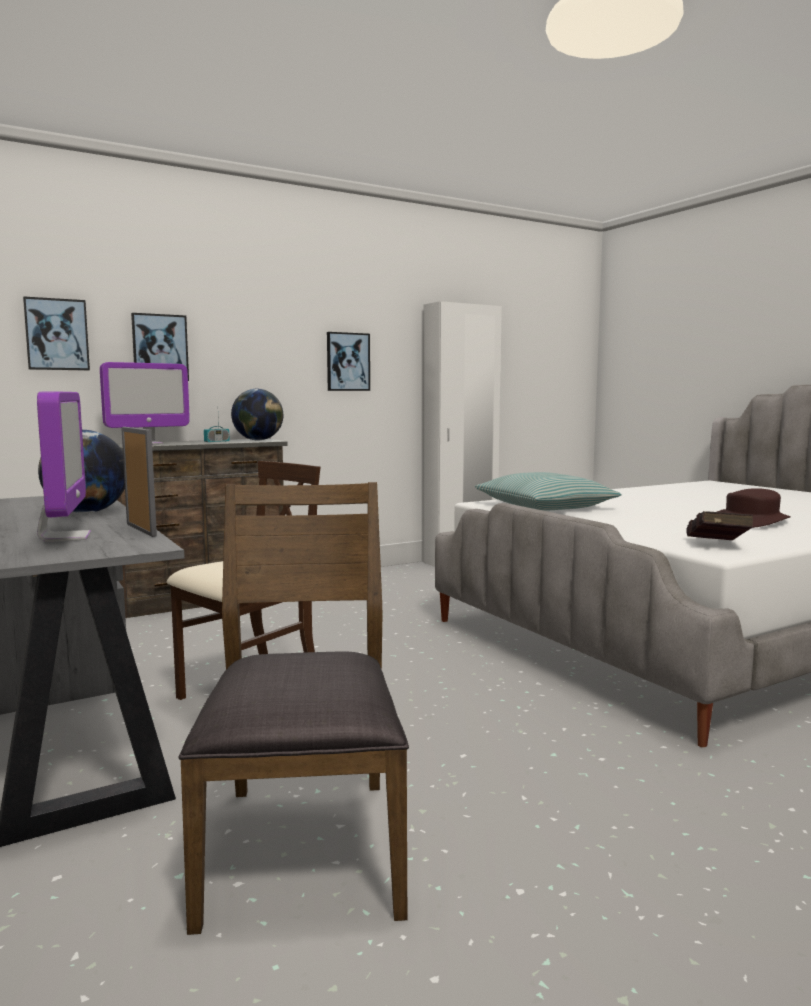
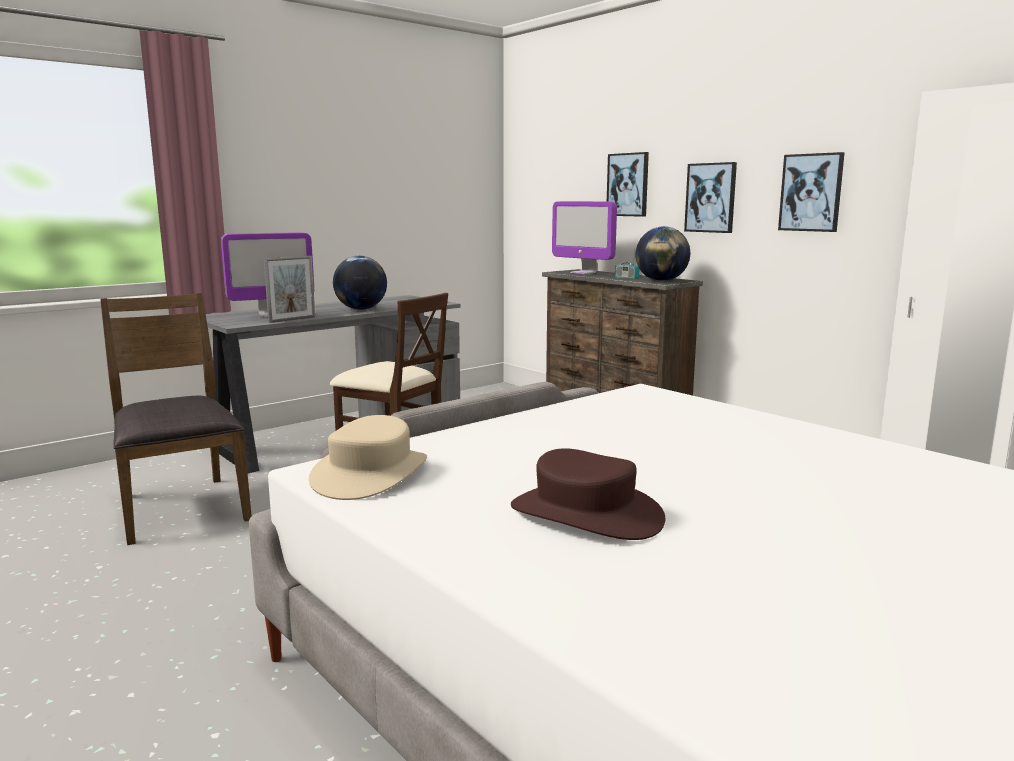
camera: 80 degrees right, 5 degrees up
(56, 334) = (567, 177): picture -> picture (711, 197)
(304, 846) = (181, 508): brown chair -> brown chair turned 105 degrees counterclockwise
(544, 507) = (640, 412): pillow -> none
(716, 545) = (371, 474): red book -> beige hat

